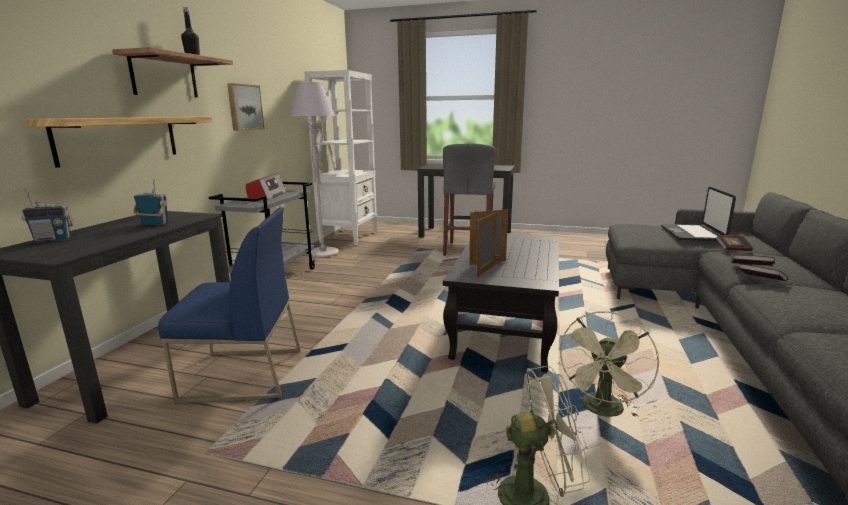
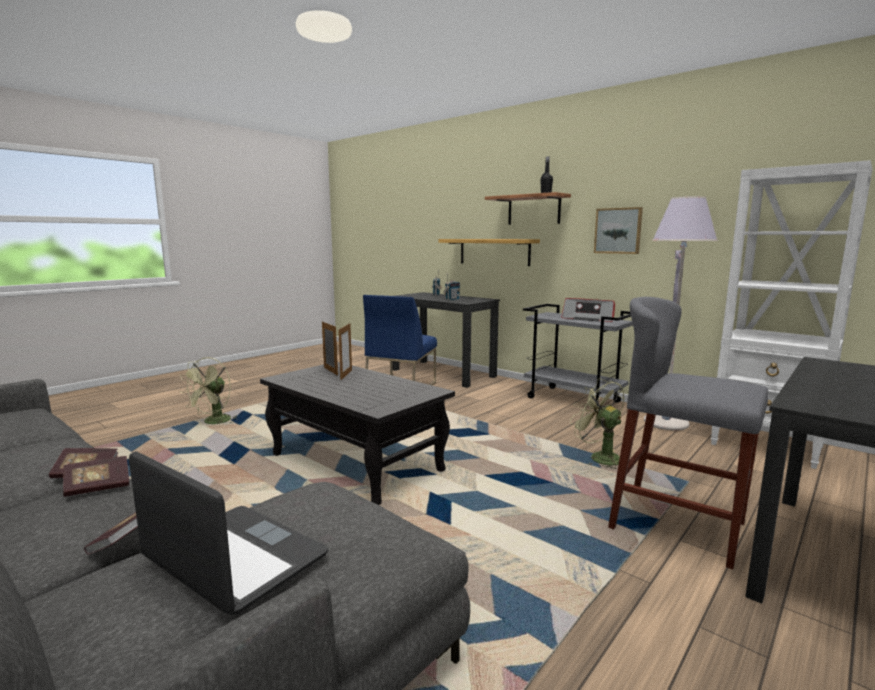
camera: 115 degrees right, 5 degrees down
(602, 411) = (213, 456): green fan -> green fan (599, 457)

